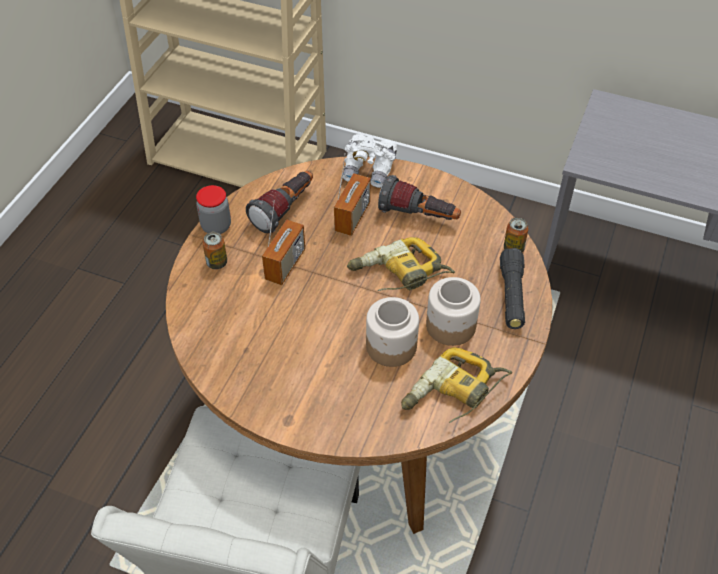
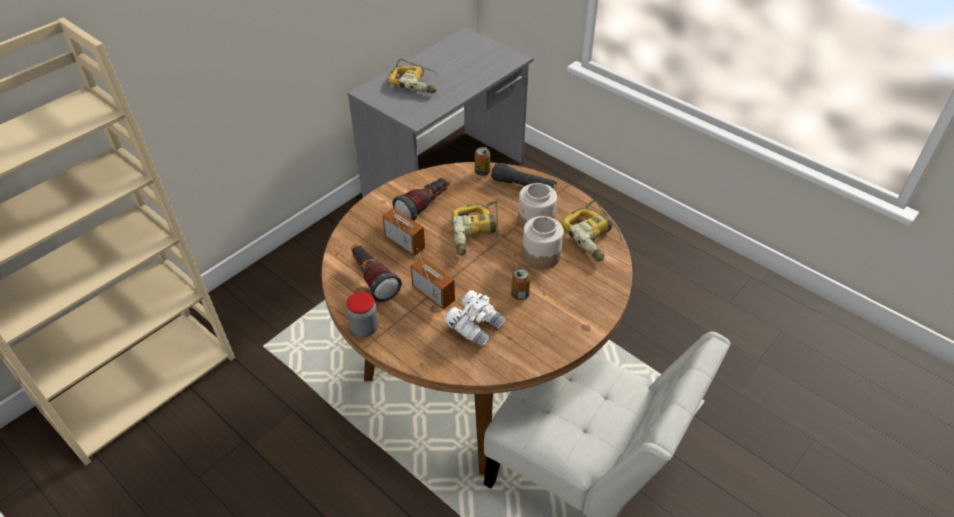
camera: 70 degrees left, 5 degrees down
(217, 263) = (407, 337): can -> can (520, 294)
(369, 170) = (360, 220): white binoculars -> white binoculars (475, 326)
(660, 138) = (416, 82): none -> power drill

